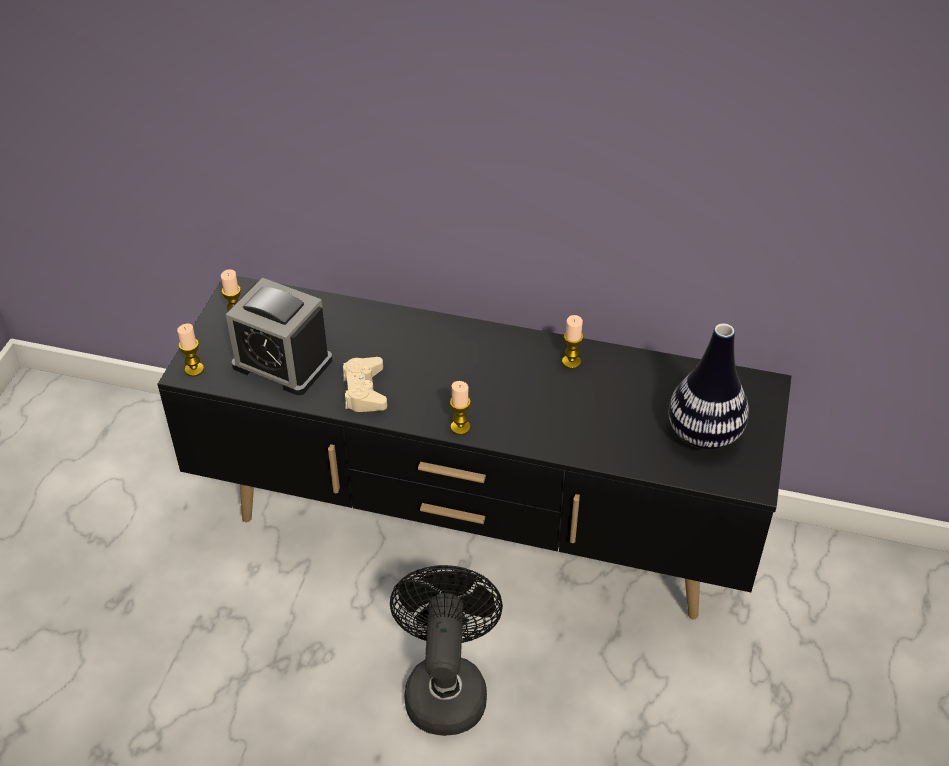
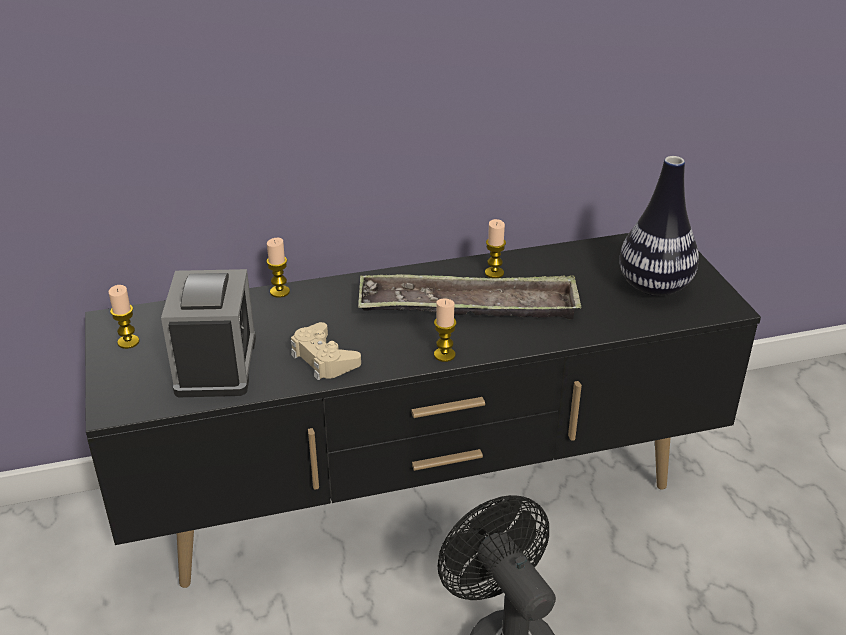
camera: 30 degrees left, 10 degrees down
(194, 369) = (120, 403): candle -> candle (279, 292)
(282, 363) = (216, 365): alarm clock -> alarm clock turned 90 degrees counterclockwise
(519, 388) = (468, 307): none -> tray

